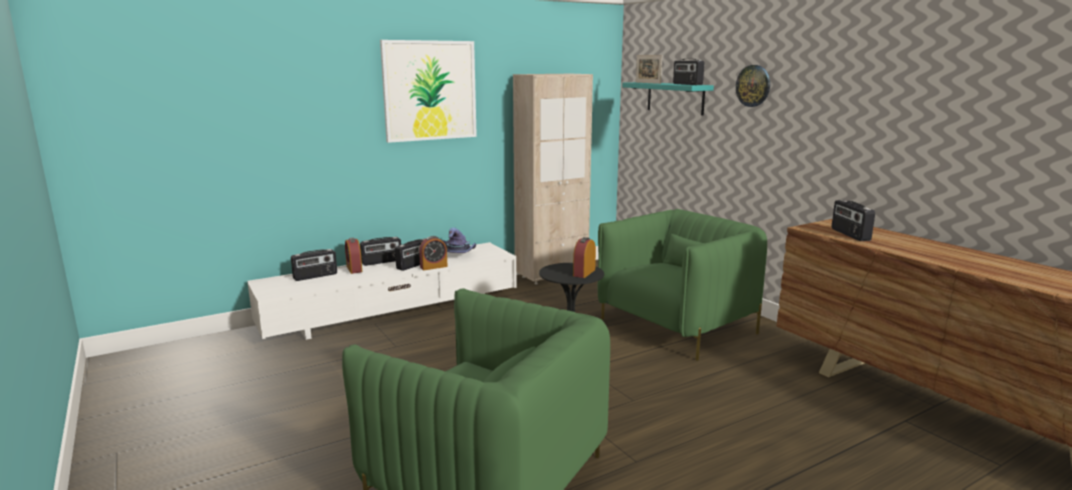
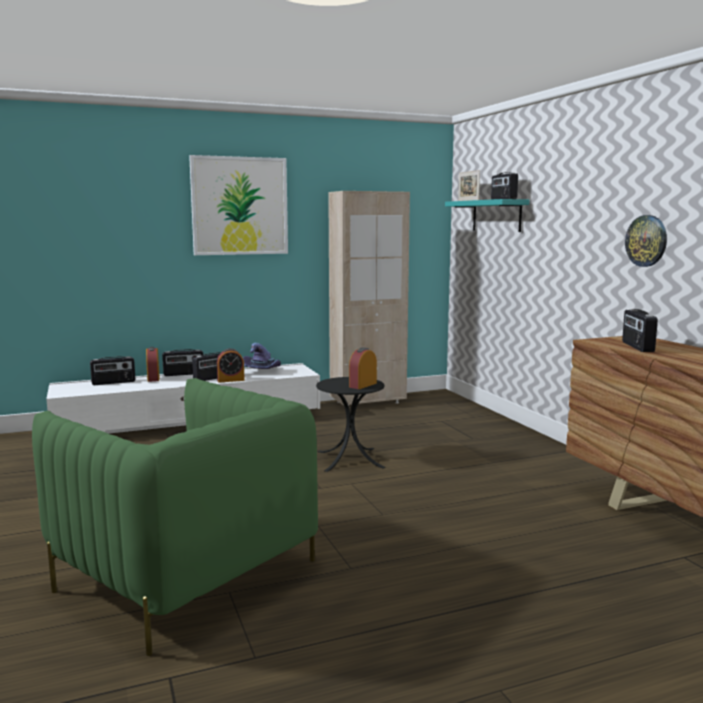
camera: 10 degrees right, 5 degrees down
(677, 326) = (474, 453): green armchair -> none
(753, 86) = (564, 196): wall clock -> wall clock (646, 241)

